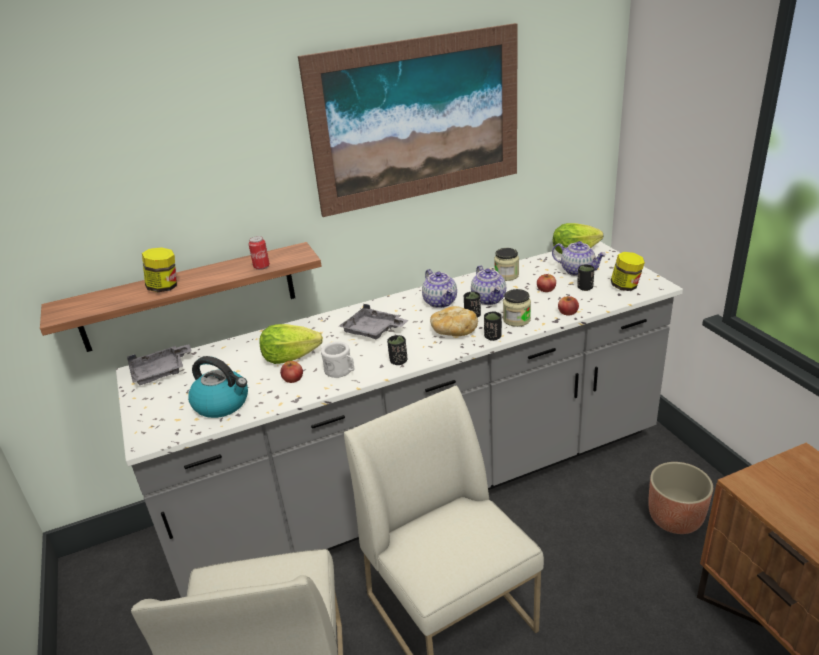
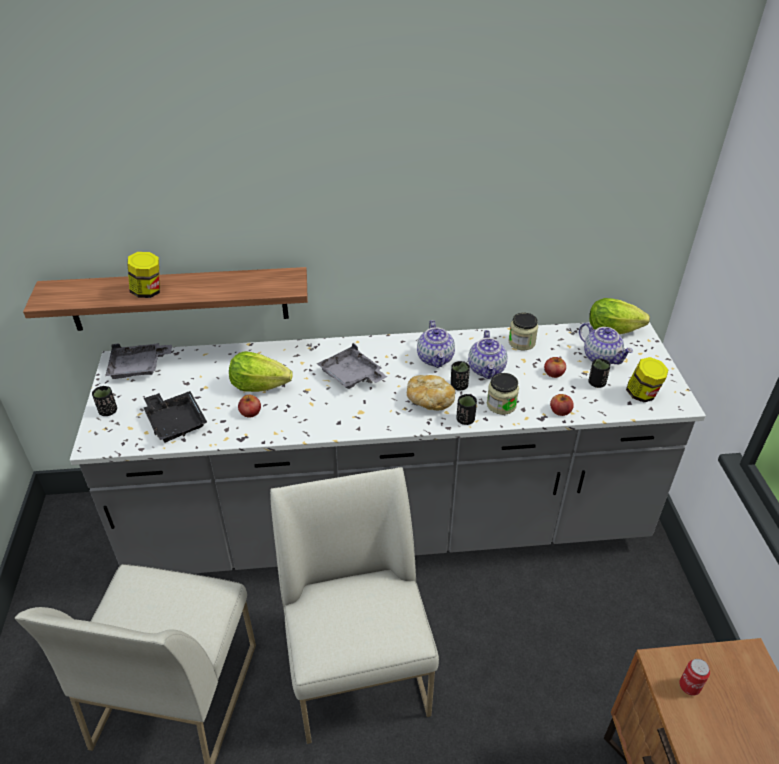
camera: 15 degrees right, 10 degrees up
(222, 404) = (175, 422): kettle -> black tray
(261, 266) = (247, 289): can -> can (689, 686)
(341, 371) = (298, 417): white mug -> none
(398, 361) = (357, 422): black cup -> black cup (108, 411)
(417, 120) = (446, 162): picture -> none
(675, 518) = (625, 645): planter -> none

